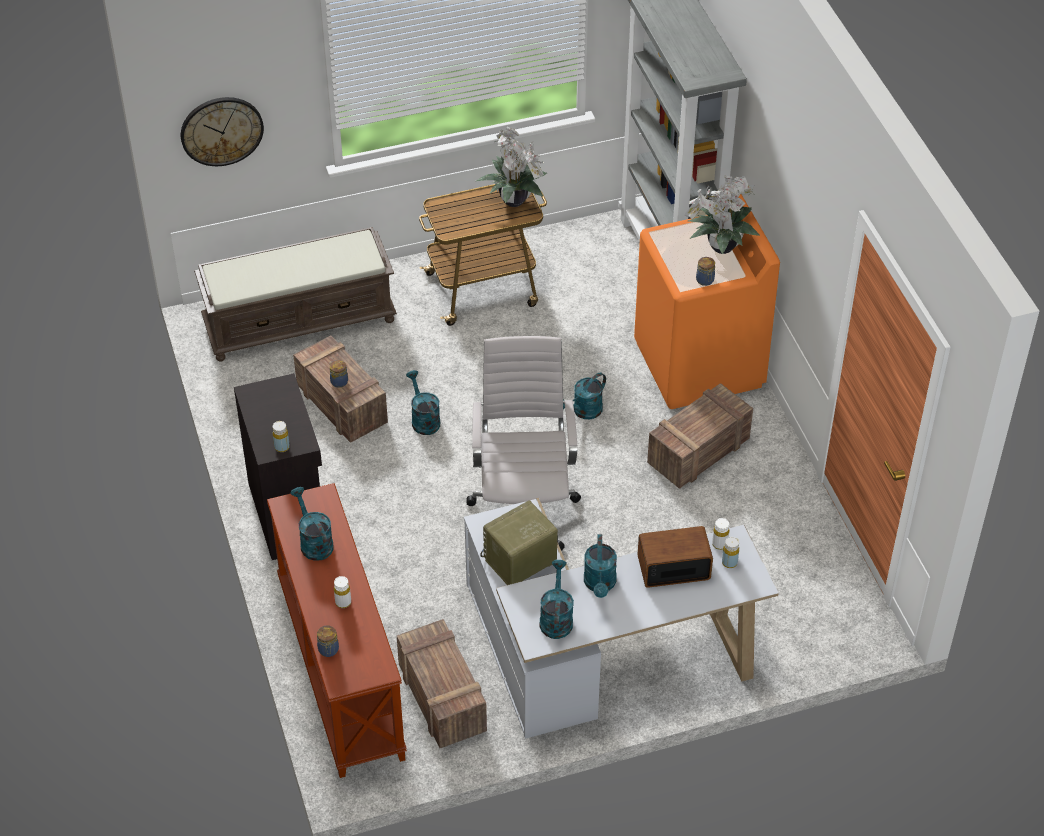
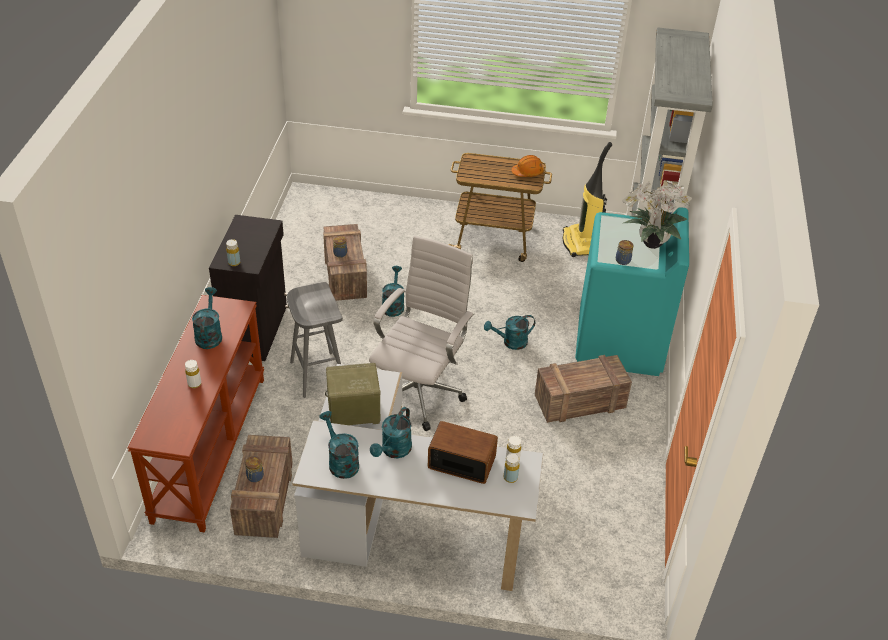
camera: 25 degrees right, 5 degrees down
(221, 130) = (328, 49): wall clock -> none
(300, 321) = (357, 216): brown bench -> none
(328, 650) = (156, 413): jar -> jar (254, 477)
(396, 537) = (317, 374): none -> grey stool
(513, 199) = (527, 172): potted plant -> orange hard hat
(556, 618) = (340, 461): turquoise watering can -> turquoise watering can turned 60 degrees counterclockwise
(582, 257) = (579, 243): none -> vacuum cleaner
(699, 365) = (620, 343): orange washing machine -> turquoise washing machine

